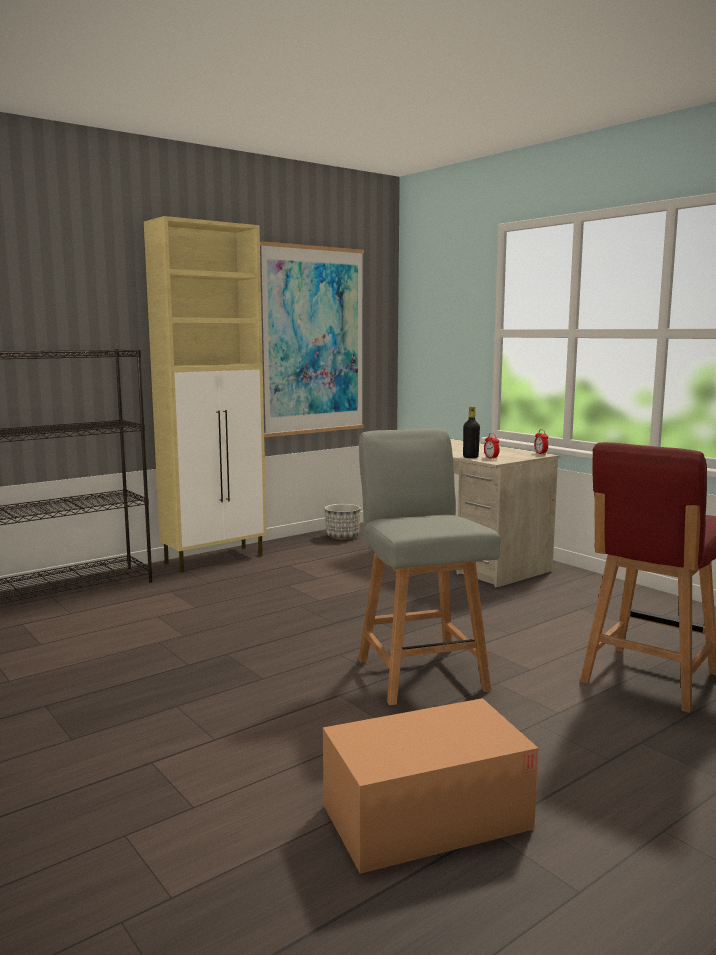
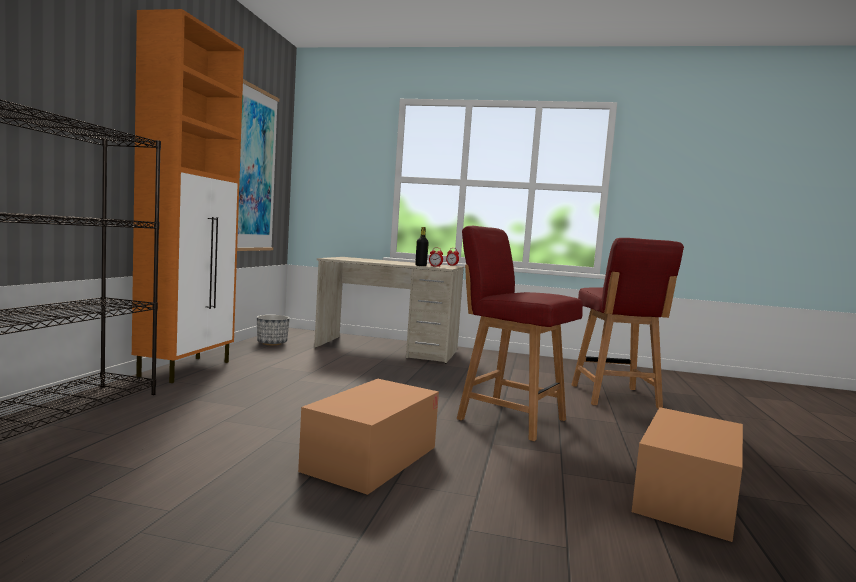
camera: 40 degrees left, 5 degrees down
(199, 679) = (371, 458): none -> cardboard box
(215, 559) = (187, 369): beige cabinet -> orange cabinet
(420, 673) = (509, 418): grey chair -> red chair

